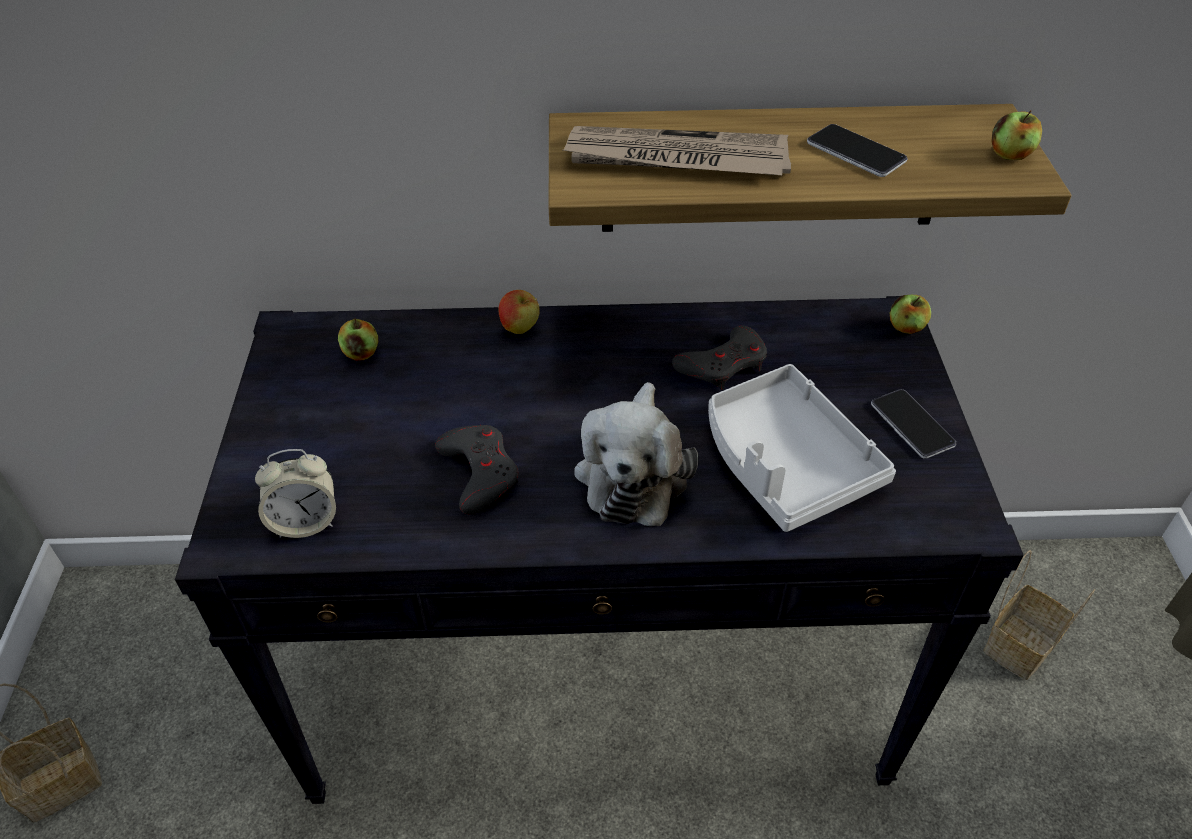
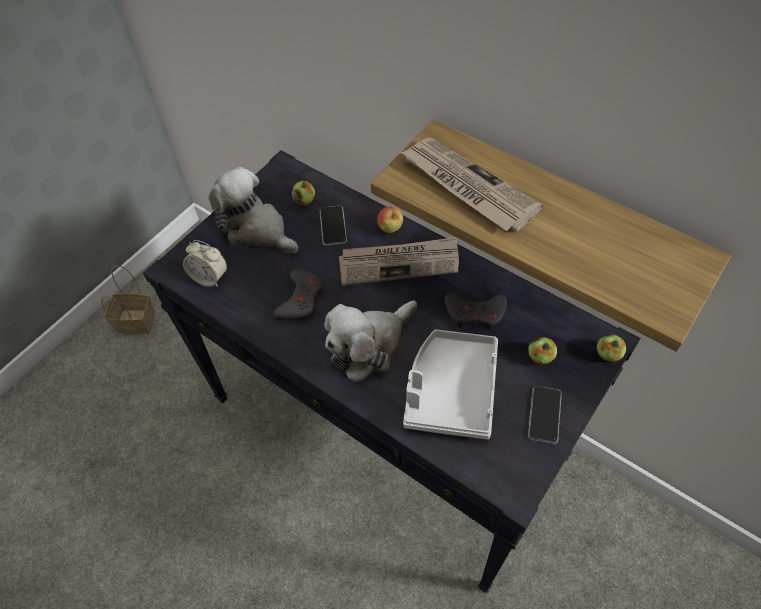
camera: 40 degrees right, 10 degrees up
(322, 423) = (257, 230): none -> plush toy
(572, 360) = (399, 263): none -> newspaper
(855, 152) = (576, 237): phone -> phone (333, 226)
(1010, 155) = (676, 292): apple -> apple (540, 357)
(1019, 644) = (636, 579): basket -> none

